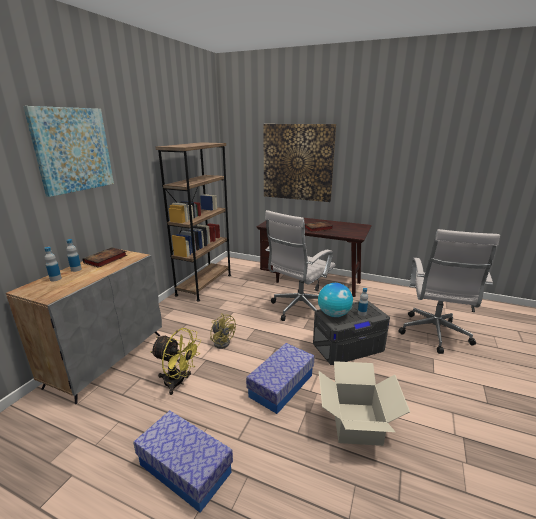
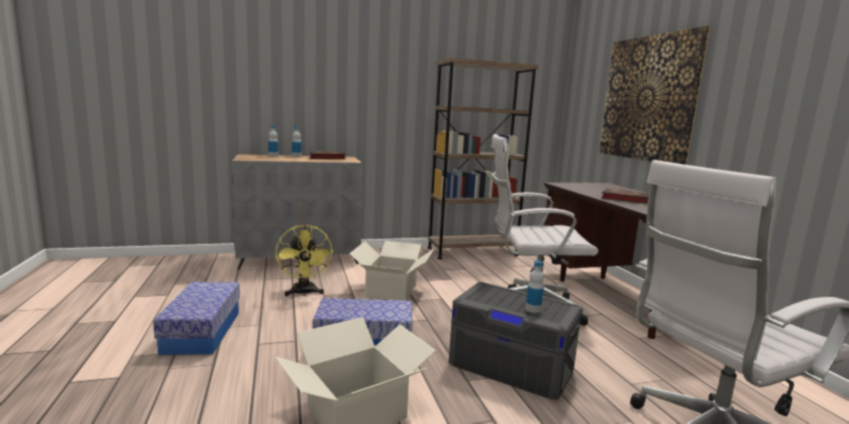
camera: 50 degrees right, 10 degrees down
(73, 150) = (332, 49): picture -> none
(222, 341) = (392, 290): yellow fan -> cardboard box
(334, 314) = (492, 293): globe -> none

